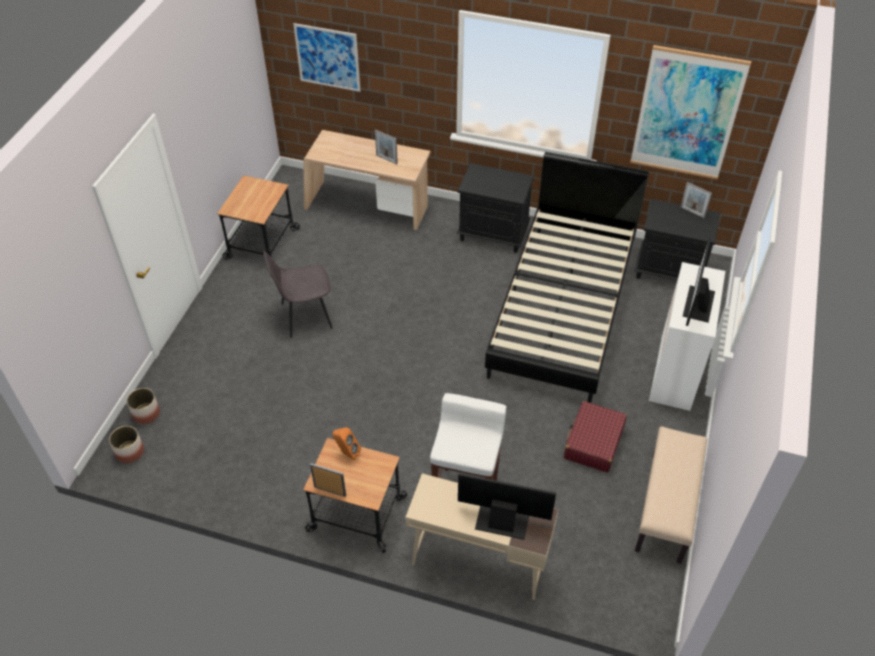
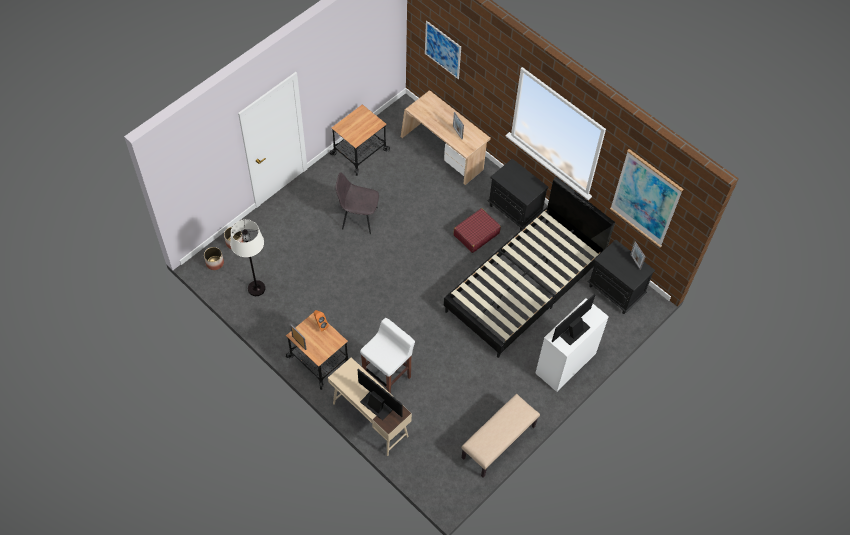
camera: 25 degrees right, 10 degrees up
(211, 459) = (256, 288): none -> white floor lamp
(593, 442) = (482, 383): red suitcase -> red suitcase (476, 234)

